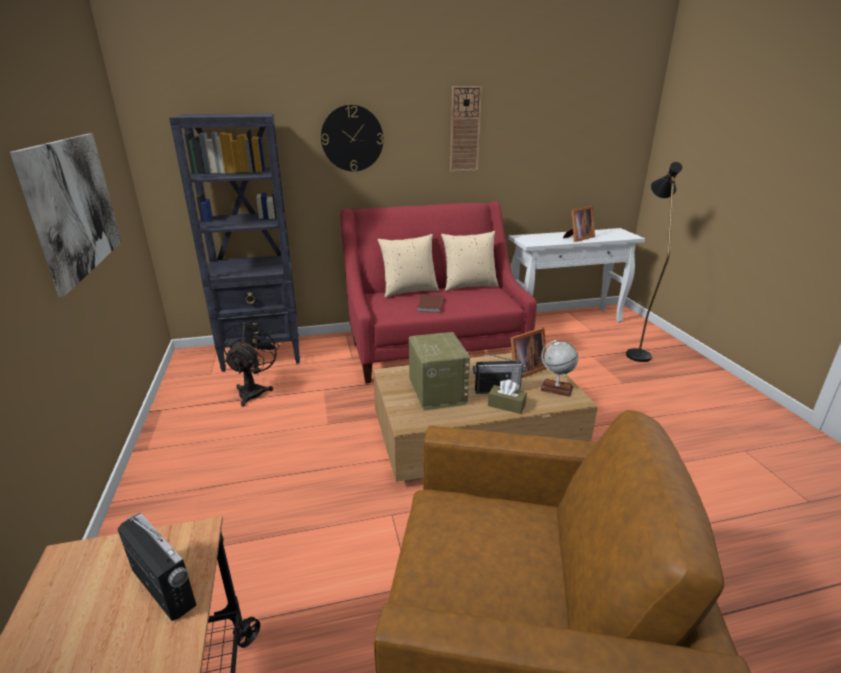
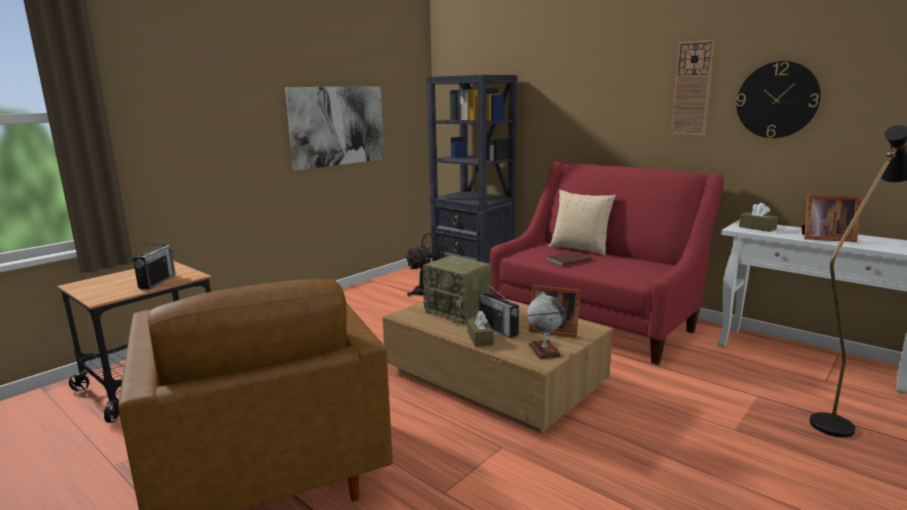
camera: 55 degrees right, 10 degrees down
(352, 138) = (576, 97): wall clock -> wall clock (777, 100)
(436, 392) = (458, 312): radio -> radio turned 90 degrees clockwise
(469, 286) = (644, 260): beige pillow -> none
(535, 239) = (757, 228): none -> brown tissue box

